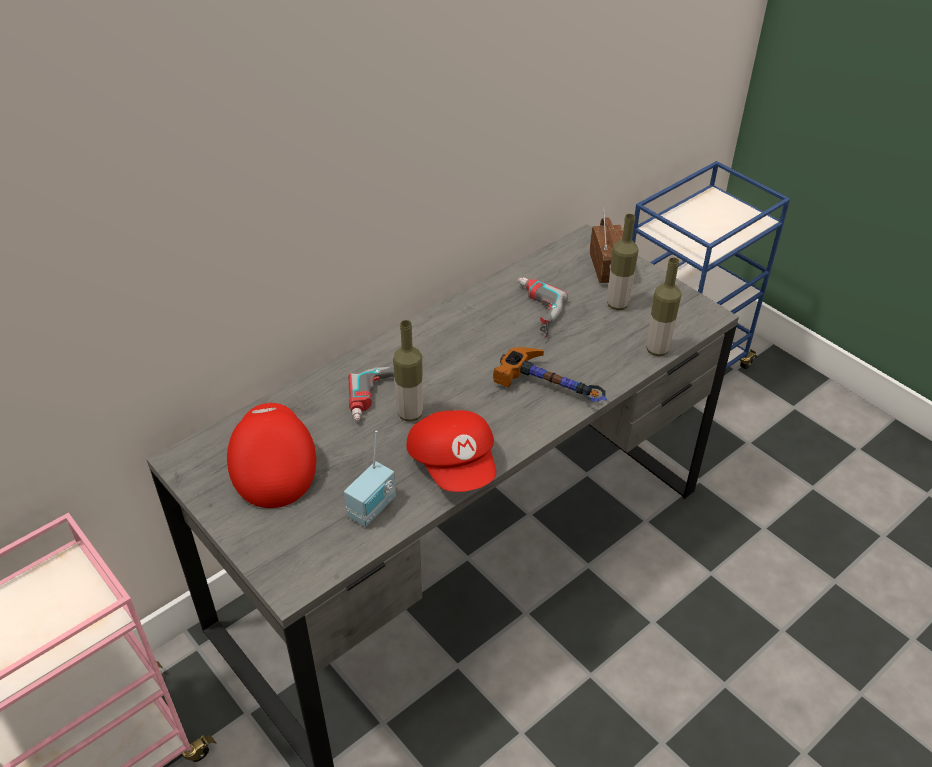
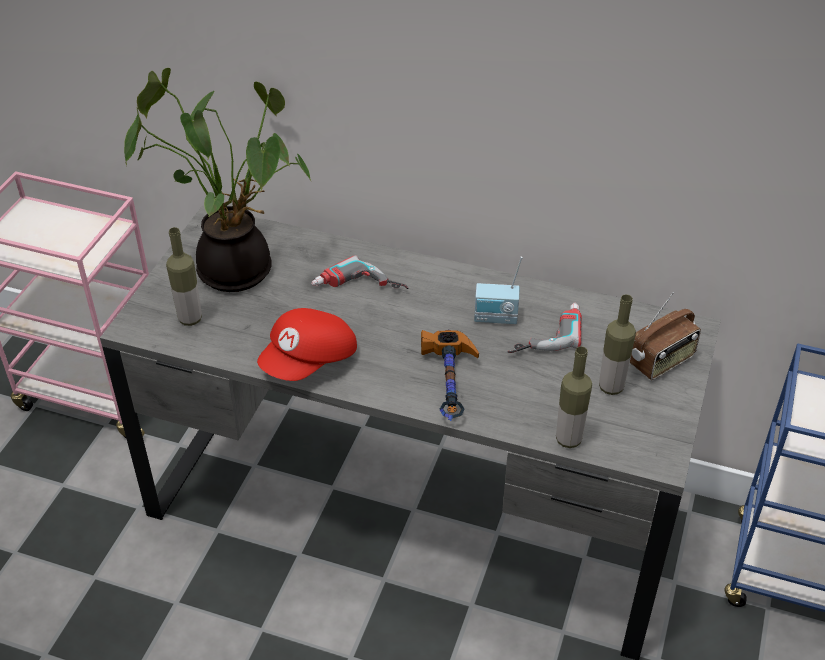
camera: 60 degrees right, 0 degrees up
(272, 467) = (236, 266): red cap -> potted plant
(373, 508) = (231, 336): radio -> radio (495, 318)
(410, 414) = (347, 312): bottle -> bottle (190, 319)

